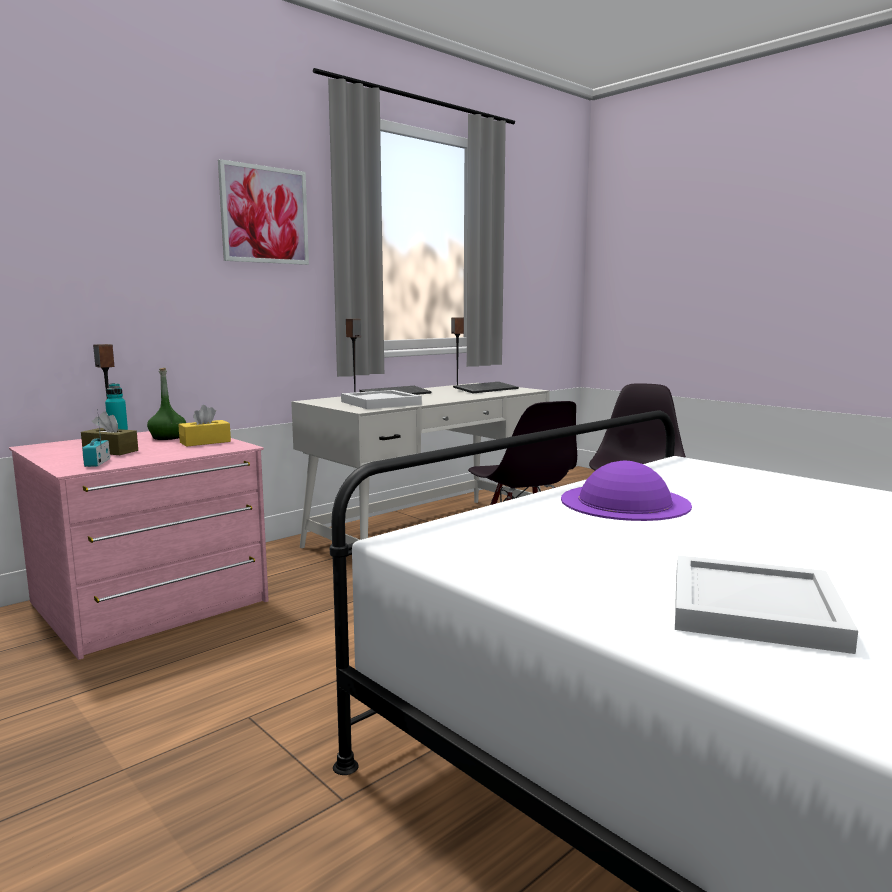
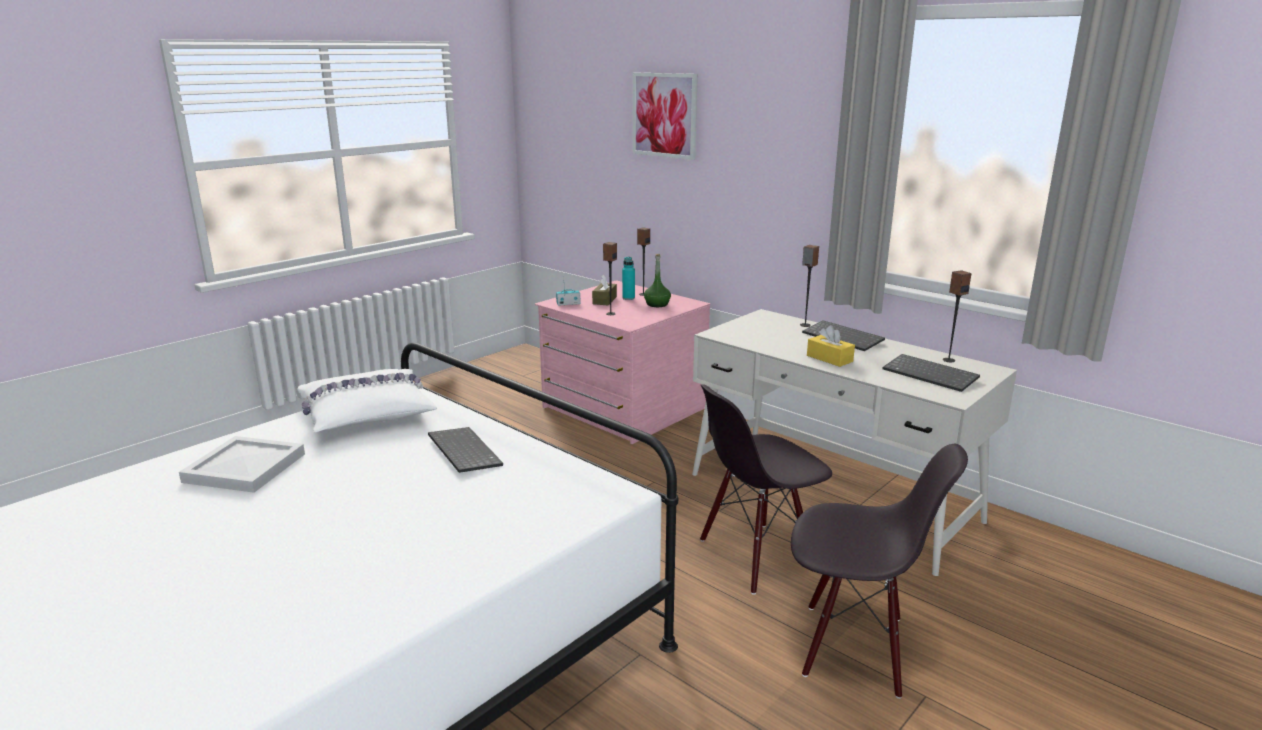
camera: 85 degrees right, 10 degrees up
(179, 450) = (610, 313): none -> speaker
(205, 442) = (642, 315): yellow tissue box -> yellow tissue box (829, 358)
(264, 215) = (791, 130): picture -> picture (664, 115)
(382, 403) = (765, 337): white tray -> none
(509, 550) = (367, 413): none -> white pillow
(625, 502) = (462, 451): purple hat -> keyboard

